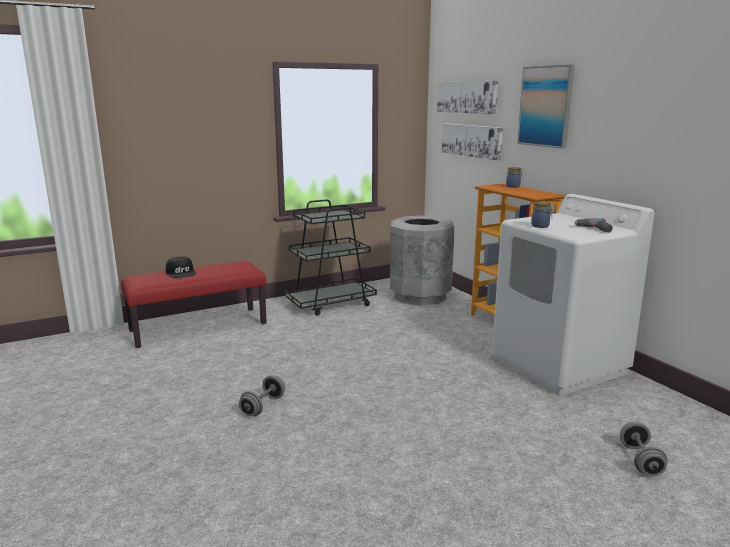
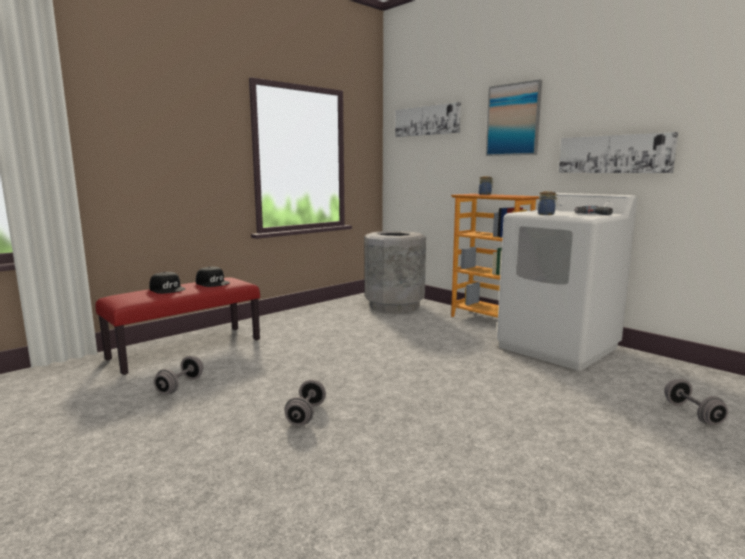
camera: 15 degrees left, 5 degrees down
(176, 364) = (180, 386): none -> grey dumbbell
(224, 268) = (213, 283): none -> black cap
(330, 303) = (314, 318): black cart -> none
(471, 140) = (434, 159): picture -> picture (614, 154)

